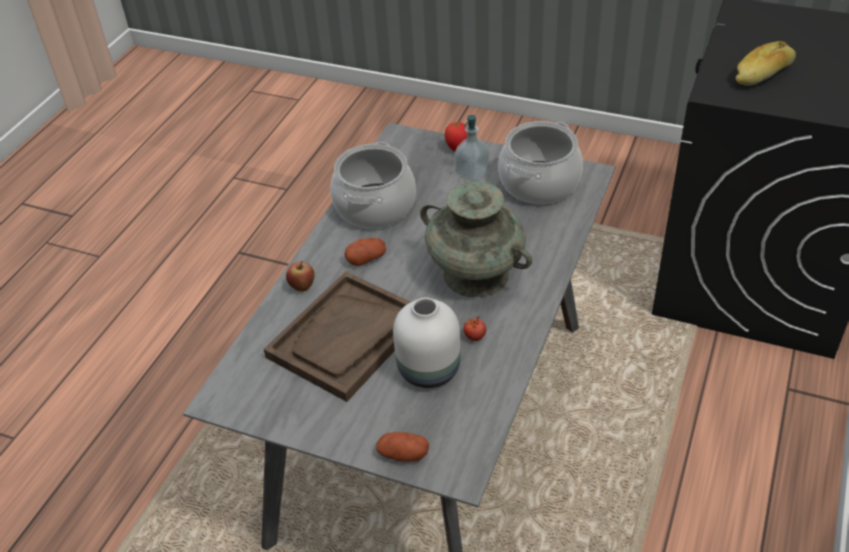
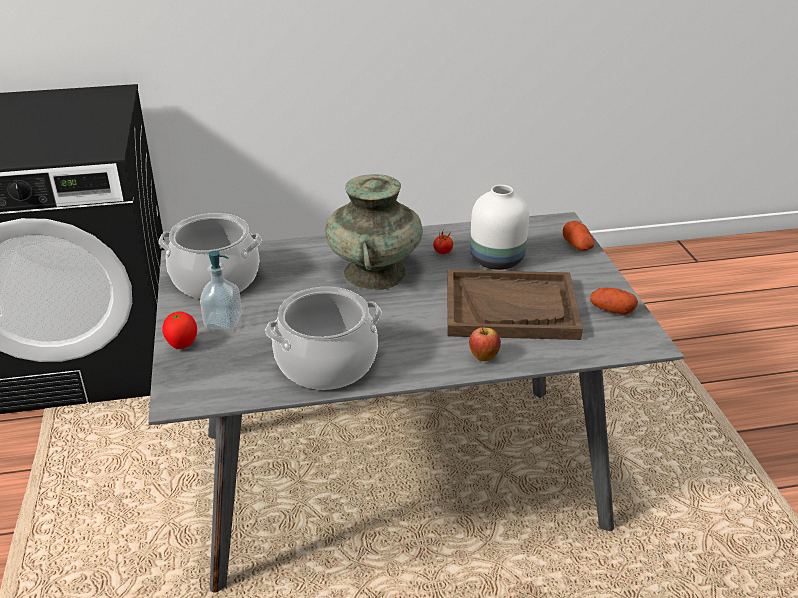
camera: 125 degrees left, 10 degrees down
(366, 259) = (409, 336): potato -> potato (611, 310)
(763, 74) = (61, 138): bread -> none

